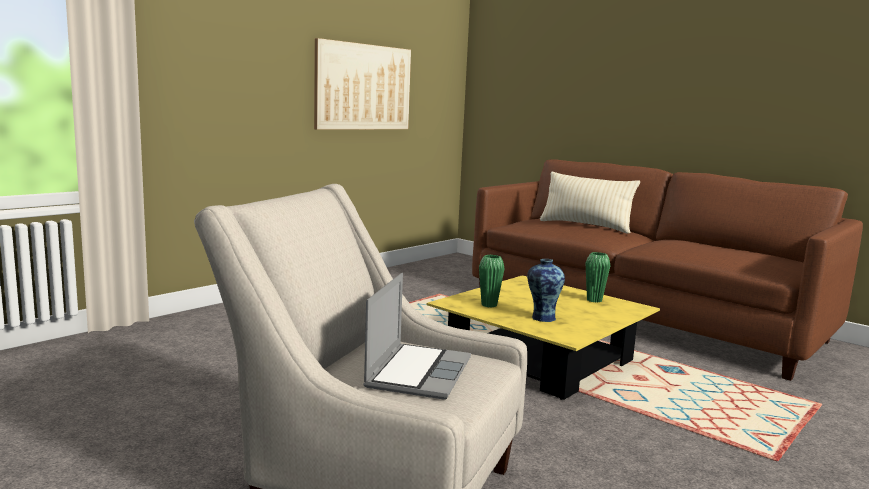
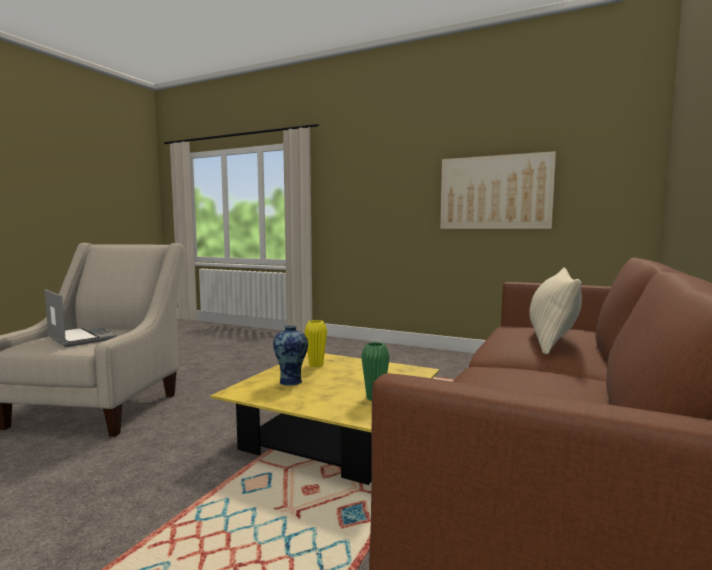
camera: 75 degrees right, 5 degrees down
(418, 372) = (80, 338): laptop -> laptop turned 135 degrees counterclockwise
(489, 305) = (316, 365): green vase -> yellow vase

